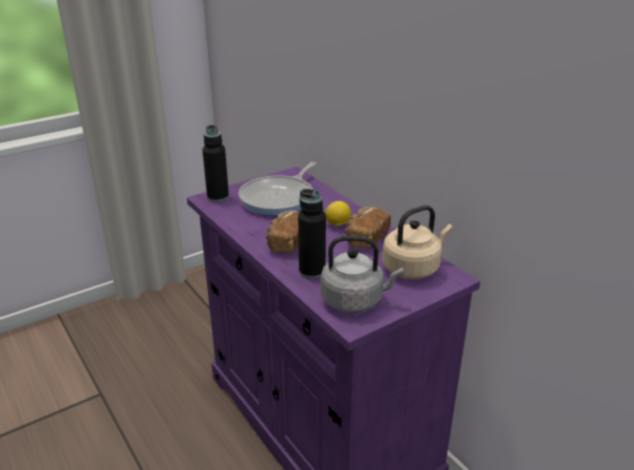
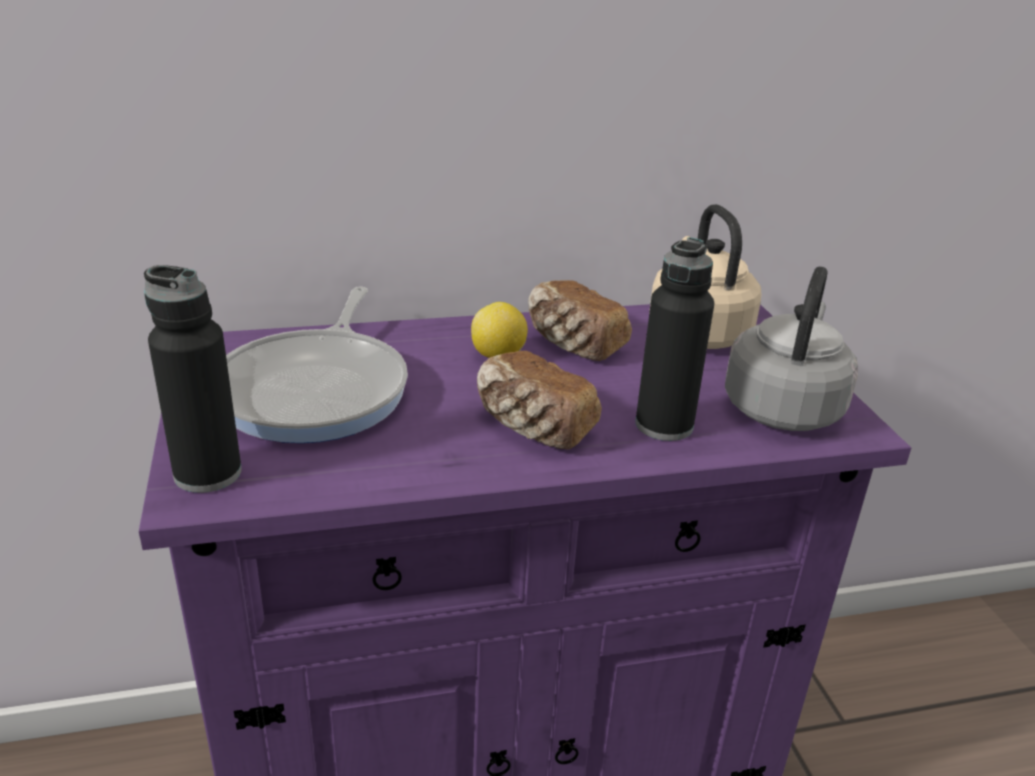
camera: 70 degrees left, 0 degrees up
(280, 198) = (318, 390): frying pan -> frying pan turned 45 degrees clockwise

